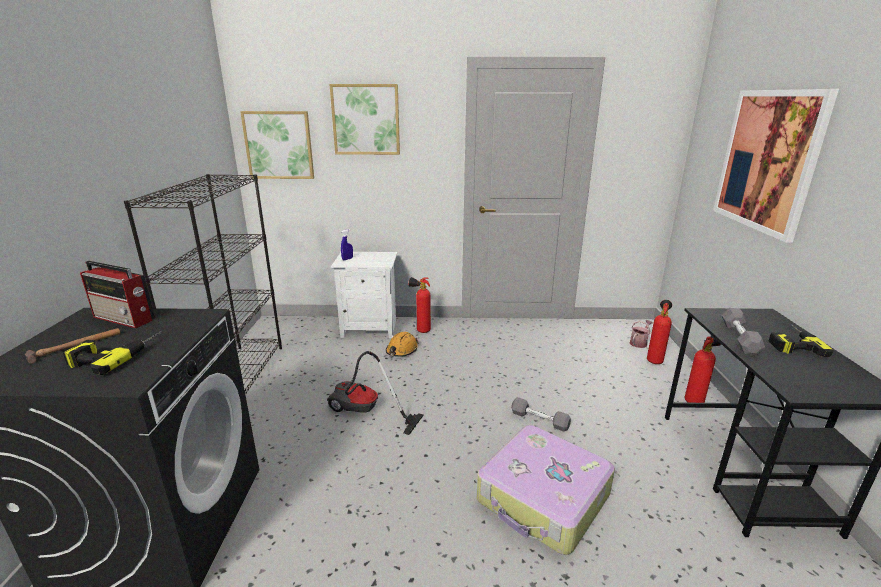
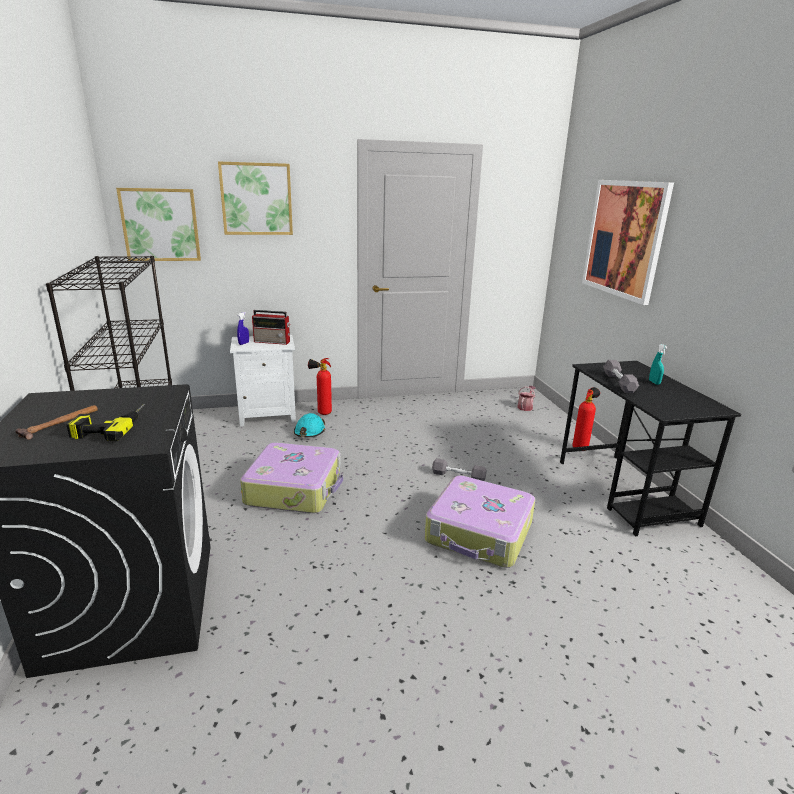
camera: 15 degrees left, 0 degrees up
(125, 319) = (87, 398): radio -> radio (273, 341)
(365, 413) = (295, 489): vacuum cleaner -> suitcase
(401, 350) = (309, 432): orange hard hat -> turquoise hard hat
(654, 360) = (541, 419): fire extinguisher -> none
(790, 342) = (654, 382): power drill -> turquoise spray bottle

